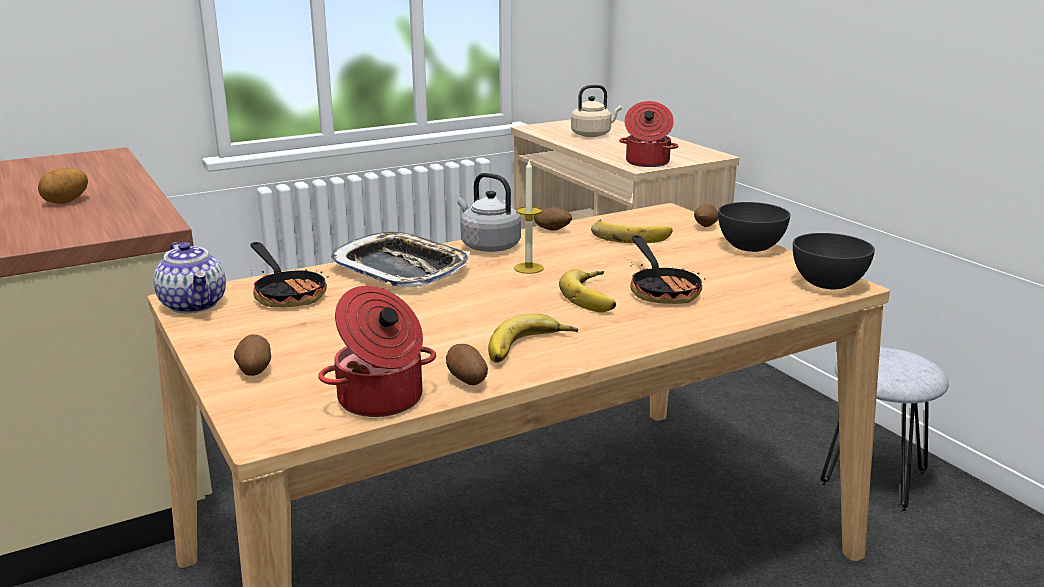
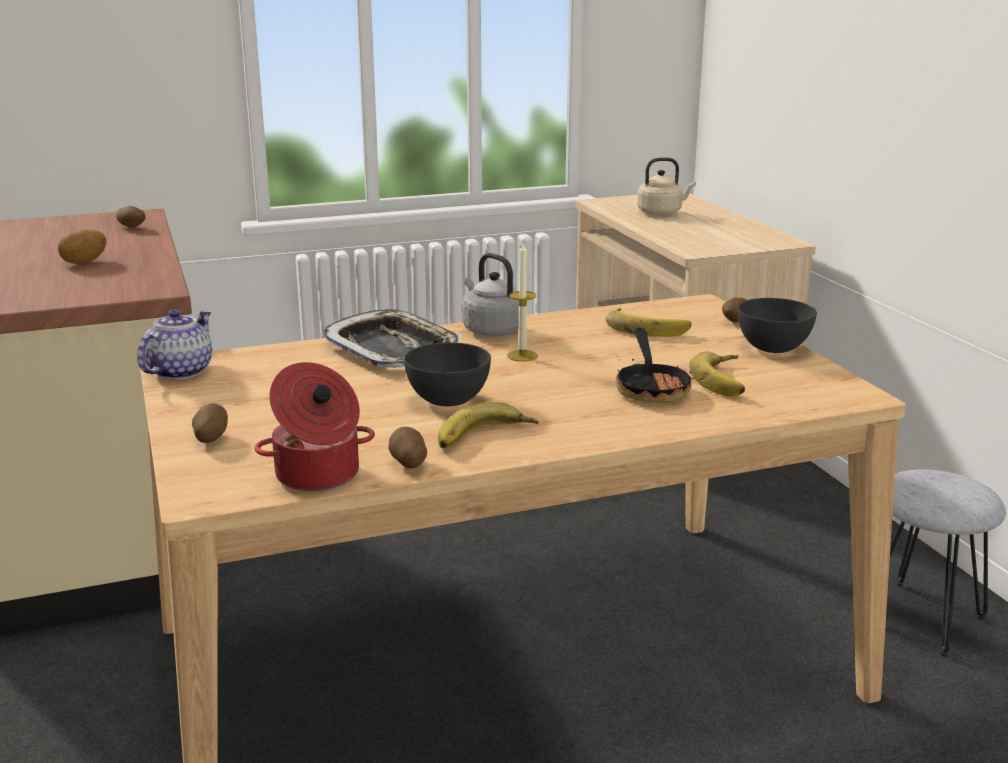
camera: 10 degrees right, 0 degrees up
(194, 305) = (179, 371): teapot -> teapot turned 135 degrees counterclockwise
(287, 293) = (270, 366): frying pan -> none
(552, 230) = (566, 317): potato -> potato (132, 227)
(596, 296) = (578, 390): banana -> banana (727, 380)
(646, 163) = (705, 247): cooking pot -> none
(827, 284) = (837, 393): grey bowl -> grey bowl (447, 400)

